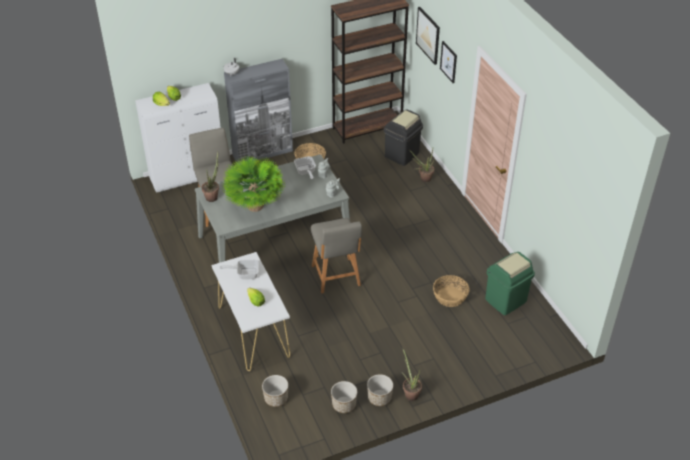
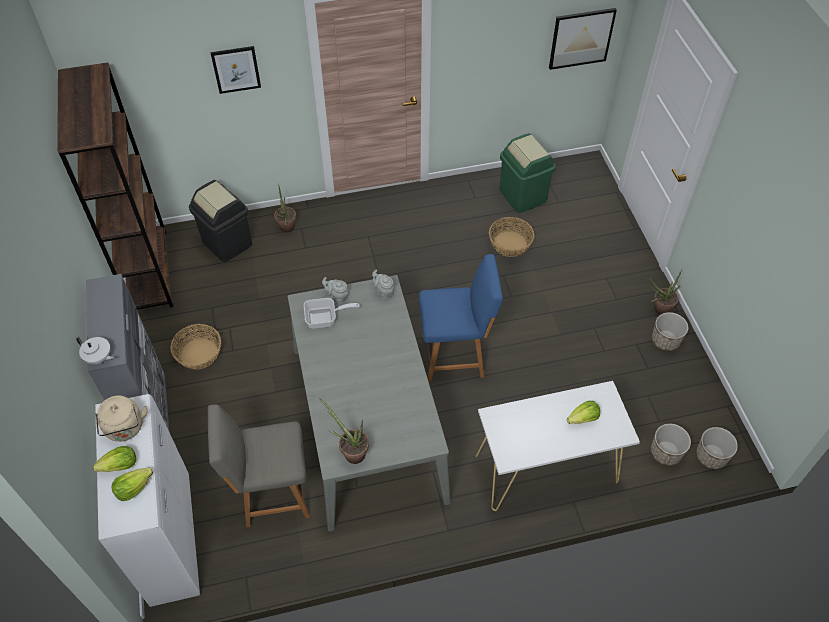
camera: 80 degrees left, 10 degrees up
(194, 94) = (125, 429): none -> beige kettle
(244, 274) = (524, 428): frying pan -> none
(255, 206) = (390, 393): potted plant -> none
(336, 277) = (455, 355): grey chair -> blue chair
(344, 405) = (676, 378): planter -> planter (711, 456)
(428, 35) = (165, 74): picture -> picture (581, 38)

